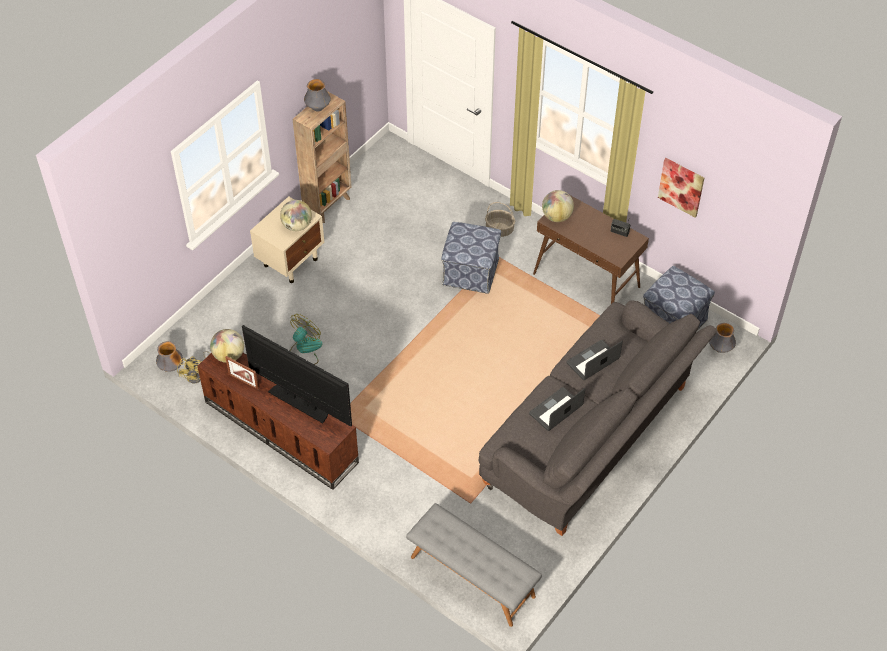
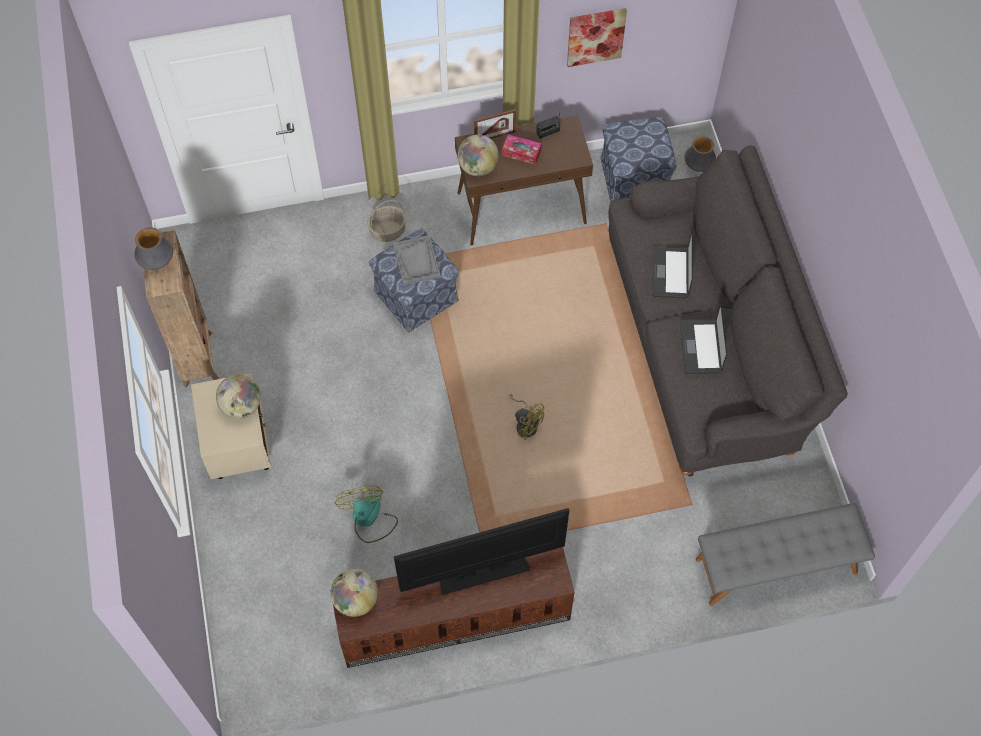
camera: 50 degrees left, 10 degrees up
(171, 367) = (267, 670): vase -> none
(198, 375) = (303, 650): yellow fan -> yellow fan (526, 423)
(243, 381) = (405, 609): picture frame -> picture frame (495, 136)
(474, 241) = (416, 261): none -> grey tray
(590, 229) = (521, 153): none -> tissue box

